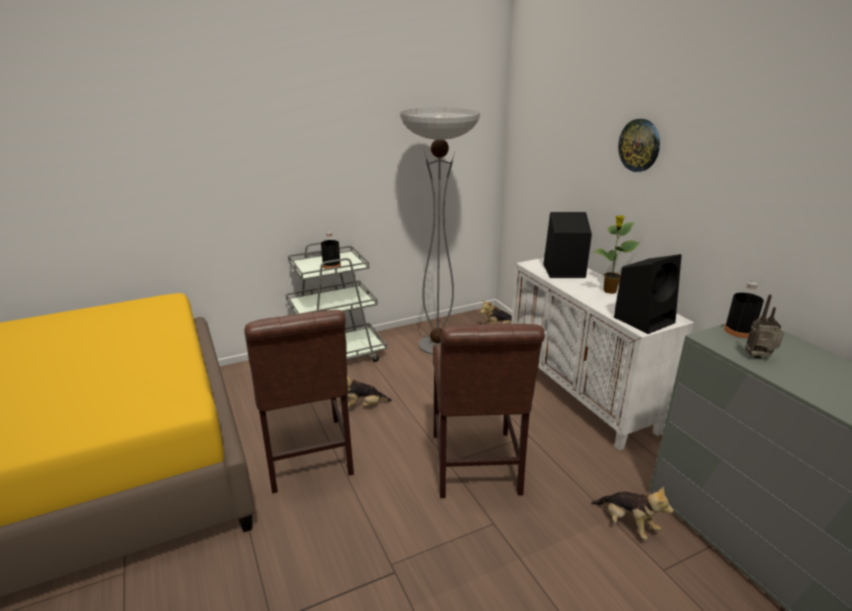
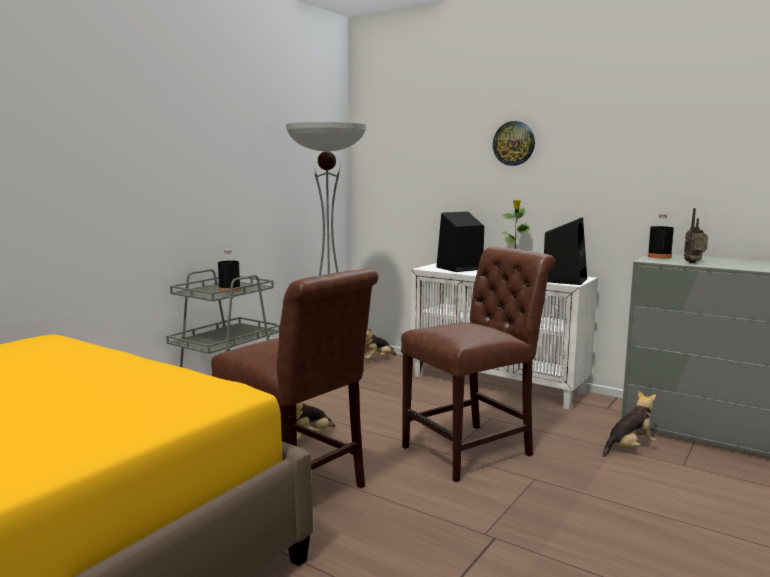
camera: 30 degrees left, 15 degrees down
(475, 468) = (473, 449): brown chair -> brown chair turned 90 degrees counterclockwise
(627, 524) = (629, 448): plush toy -> plush toy turned 45 degrees counterclockwise

